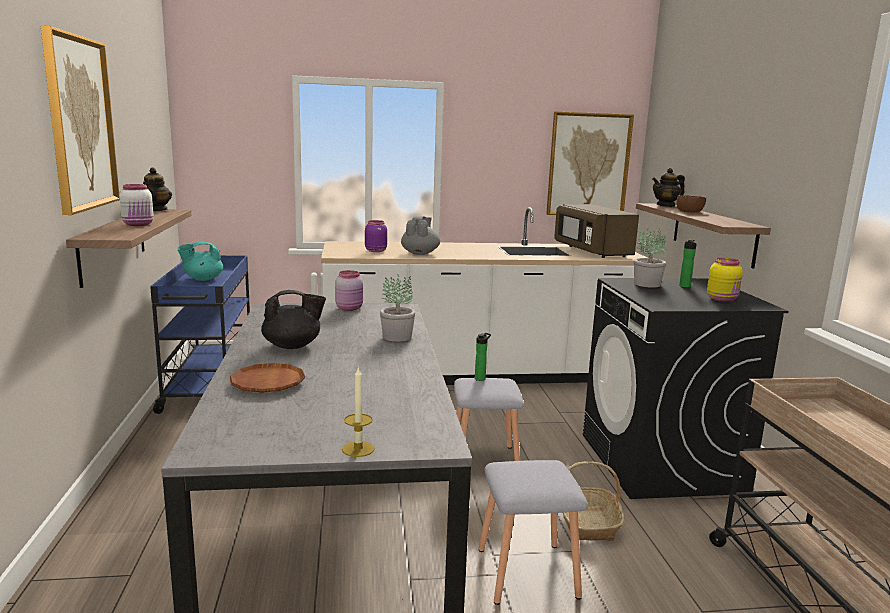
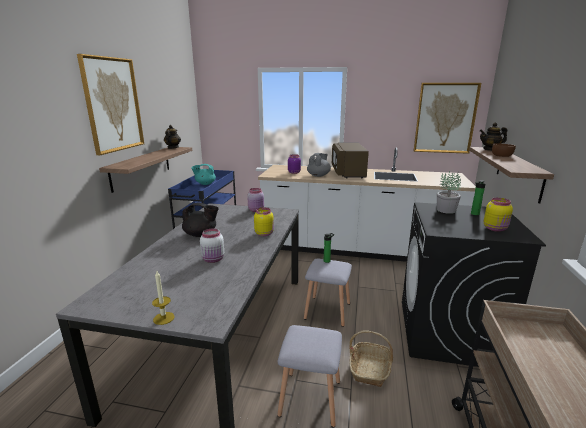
camera: 20 degrees right, 5 degrees up
(139, 224) = (148, 158): white jar -> white jar (213, 259)
(268, 383) = (163, 260): brown plate -> none
(397, 336) = (264, 233): potted plant -> yellow jar
(591, 251) = (435, 178): brown microwave -> brown microwave (348, 173)

